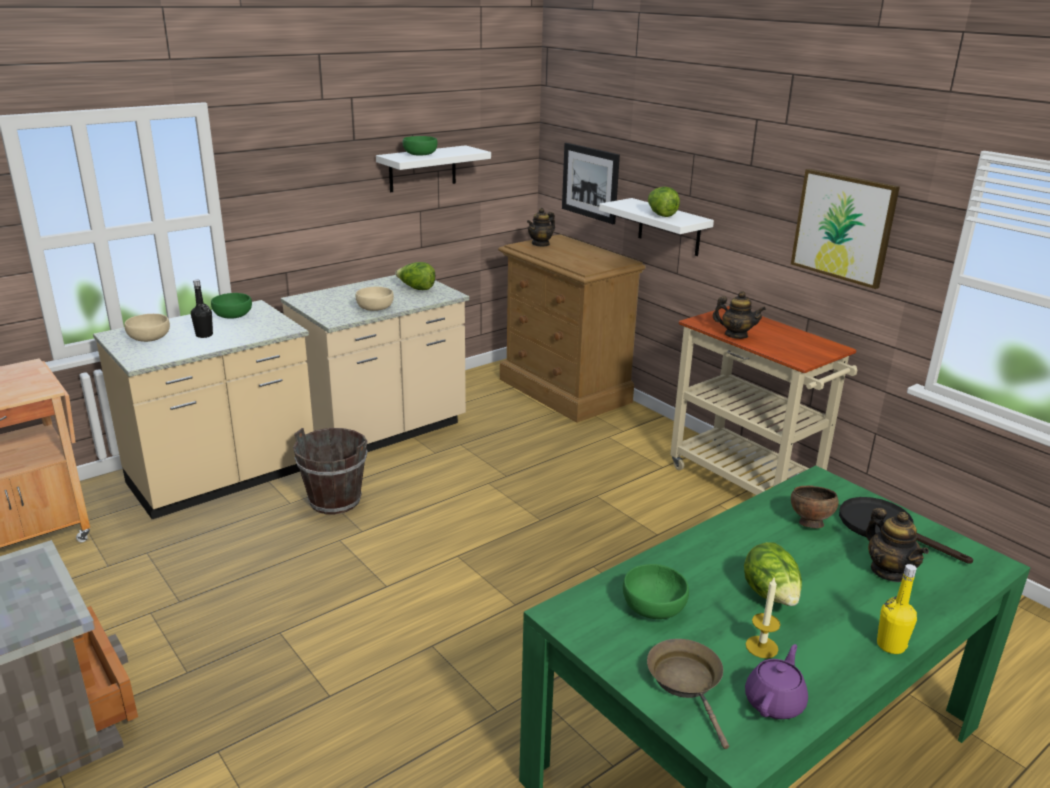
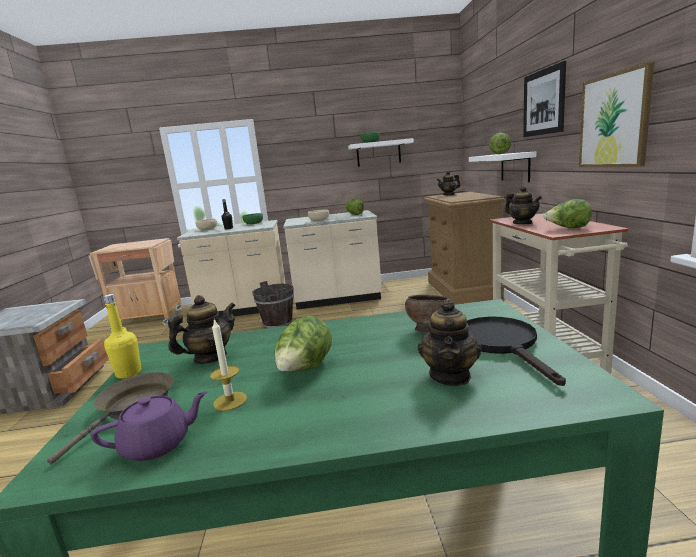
camera: 35 degrees right, 10 degrees down
(590, 182) = (480, 152): picture -> picture (543, 102)
(652, 607) = (210, 357): green bowl -> teapot
(800, 349) = (568, 228): none -> lettuce
(890, 645) = (345, 435): yellow bottle -> yellow bottle (129, 373)

